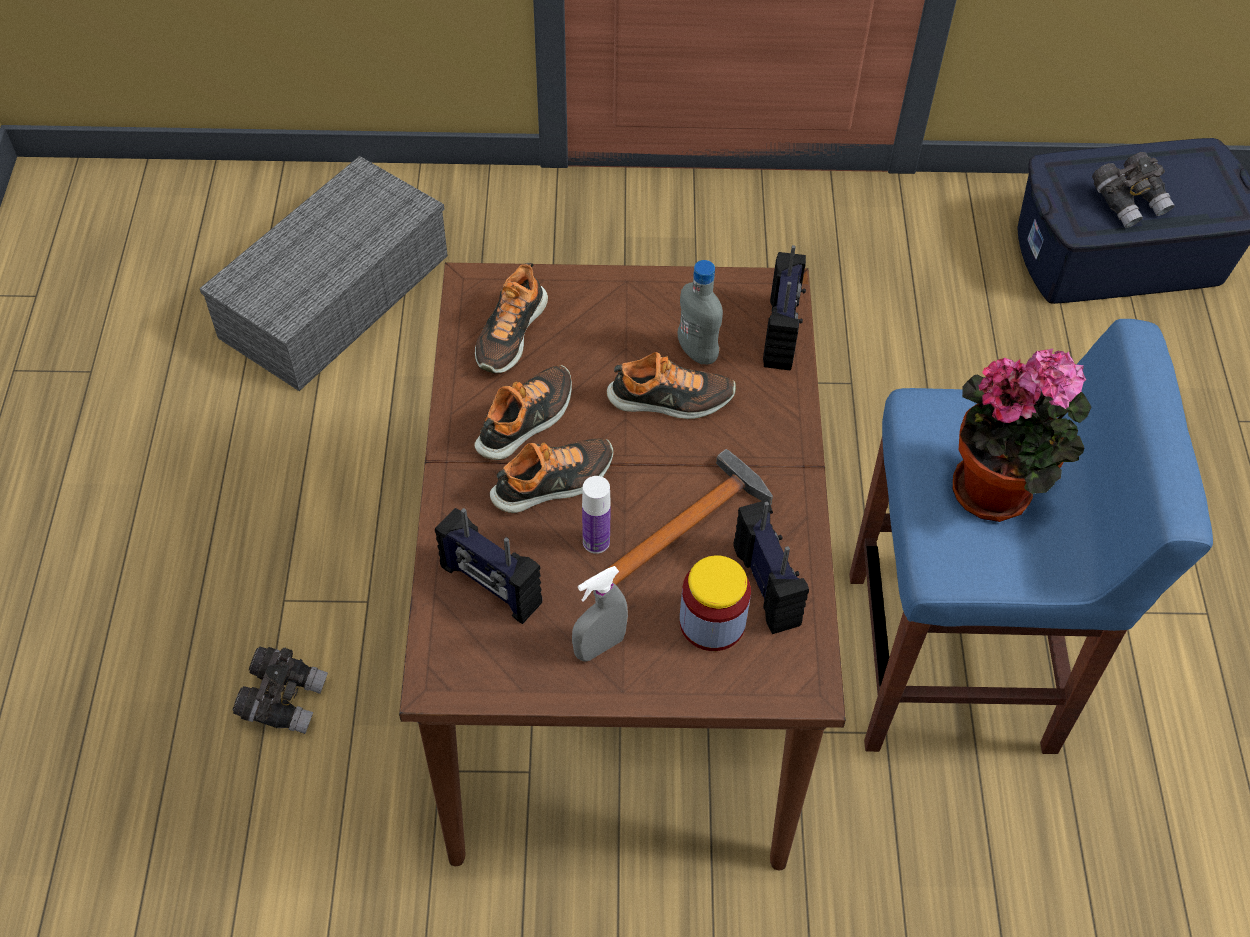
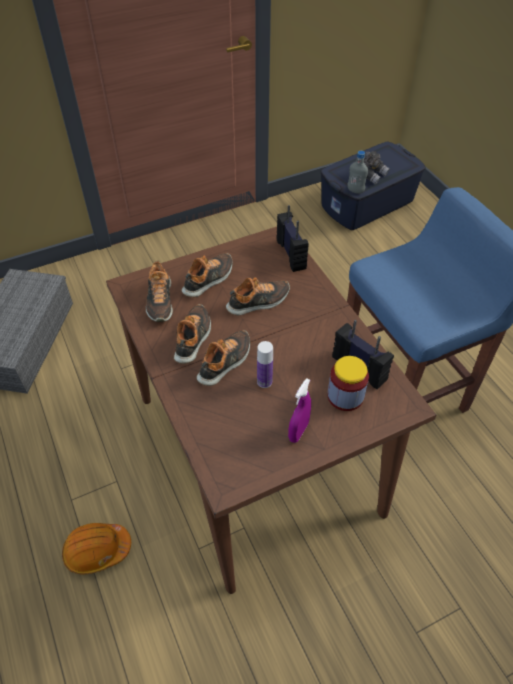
camera: 25 degrees left, 5 degrees down
(284, 699) = (97, 550): grey binoculars -> orange hard hat
(490, 586) = (223, 426): radio -> none
(599, 646) = (298, 431): grey spray bottle -> purple spray bottle
(611, 325) = (209, 279): none -> shoe
(687, 525) = (304, 355): hammer -> none
(697, 352) = (258, 276): grey bottle -> grey bottle (355, 191)
(999, 489) = (426, 287): potted plant -> none

